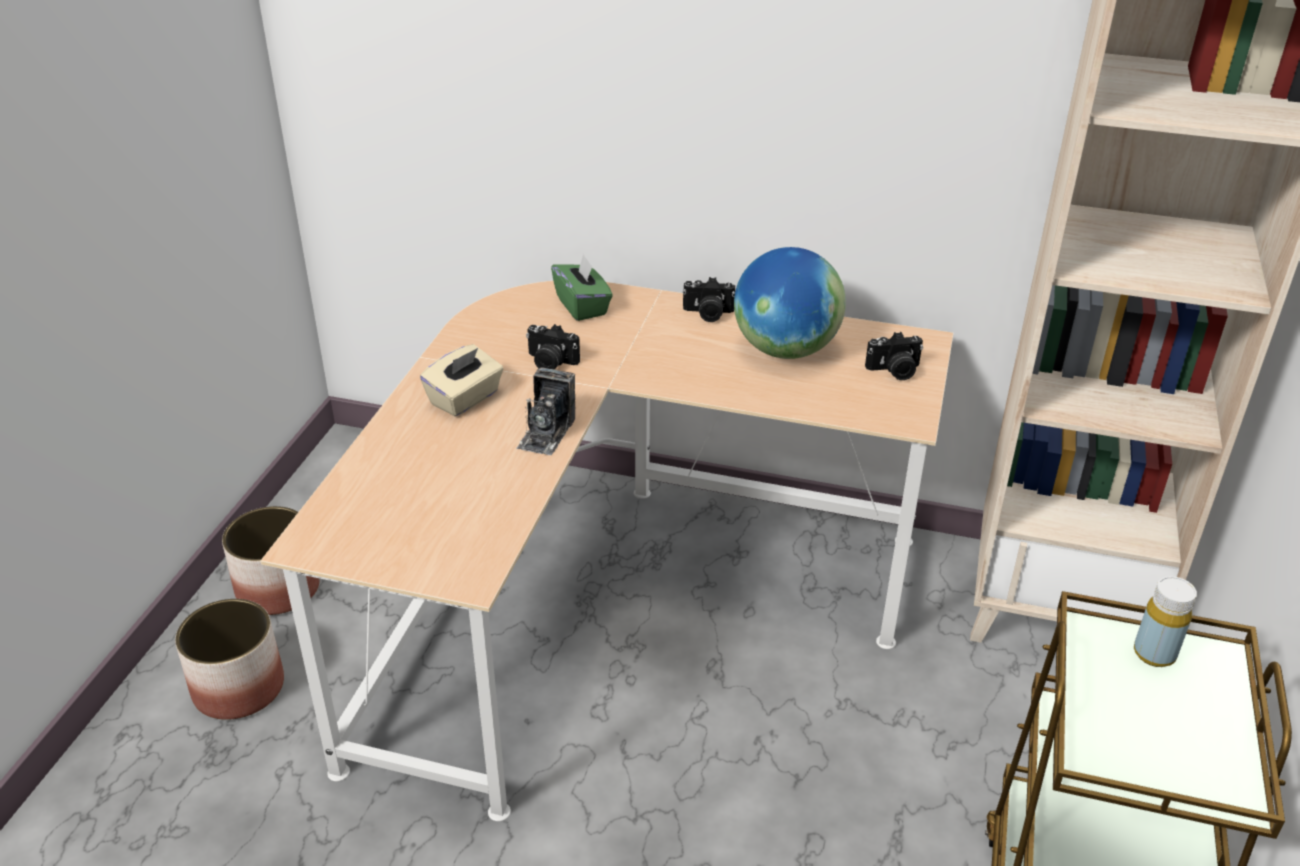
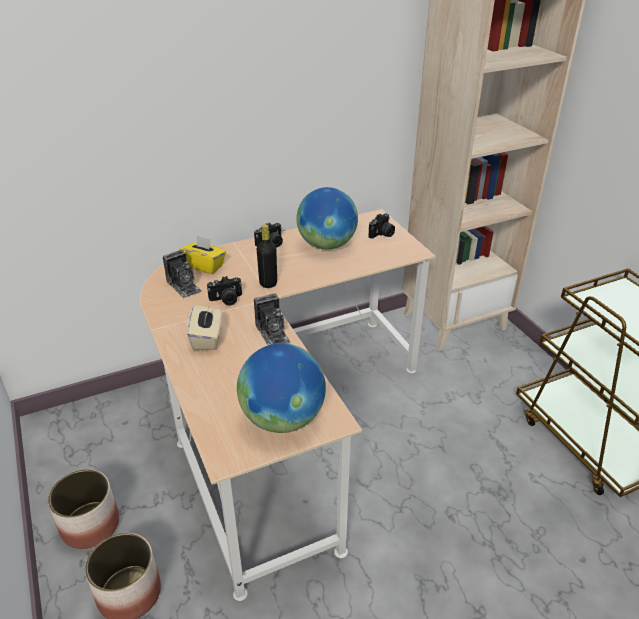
camera: 40 degrees left, 0 degrees up
(418, 539) = (282, 419): none -> globe
(524, 321) = (184, 286): none -> camera
(582, 306) = (204, 266): green tissue box -> yellow tissue box
(630, 365) = (268, 283): none -> black bottle
(1154, 653) = (608, 296): yellow bottle -> none

